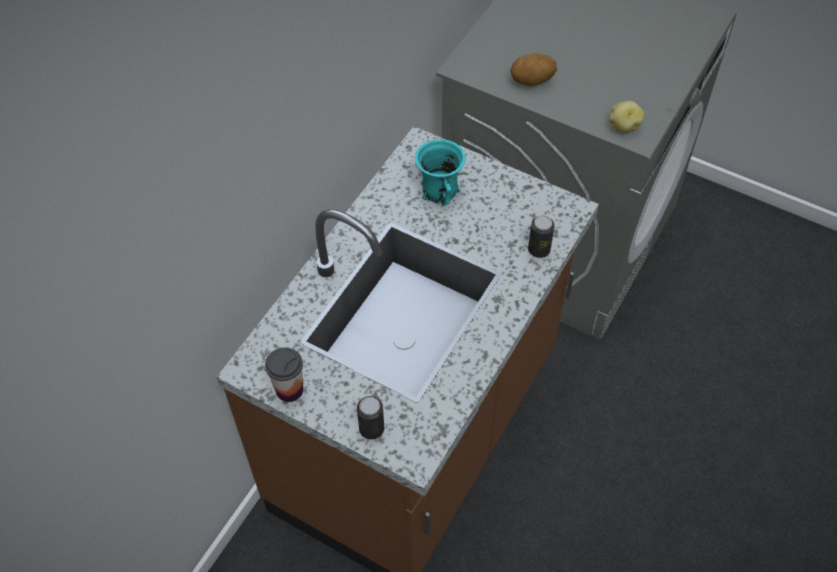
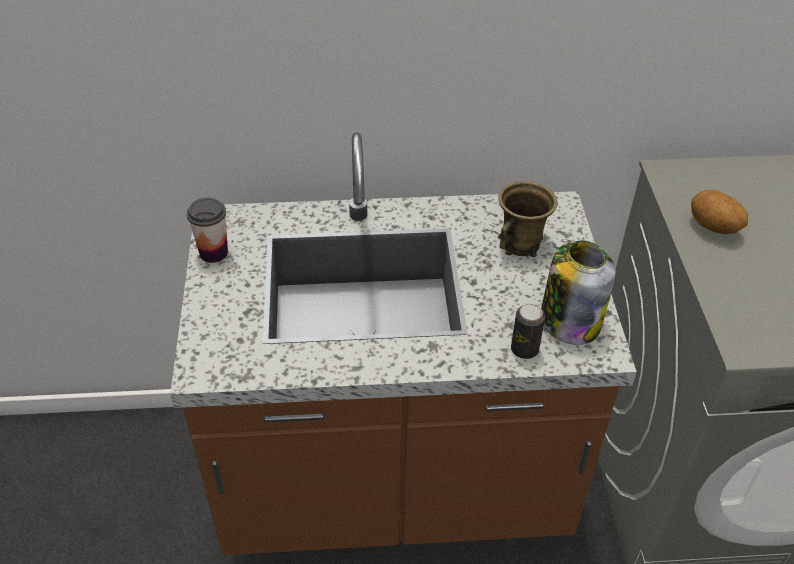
camera: 55 degrees right, 10 degrees down
(371, 429) = (210, 325): can -> none
(440, 190) = (521, 243): turquoise mug -> brown mug
(532, 210) = (569, 321): none -> jar
(623, 126) = (744, 326): potato -> none

